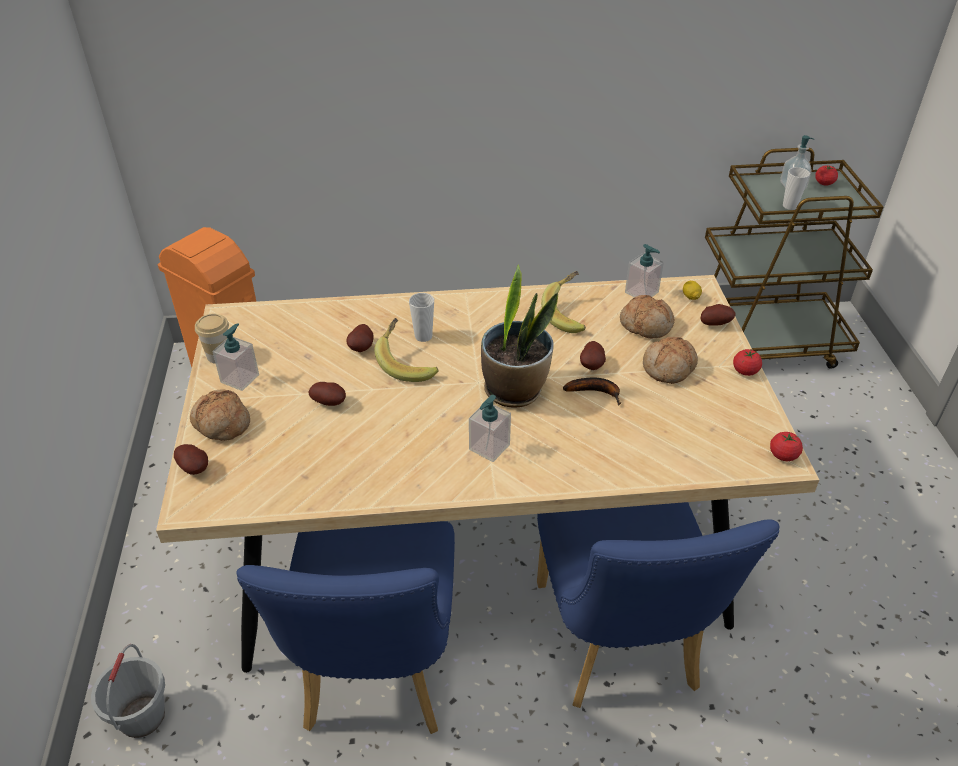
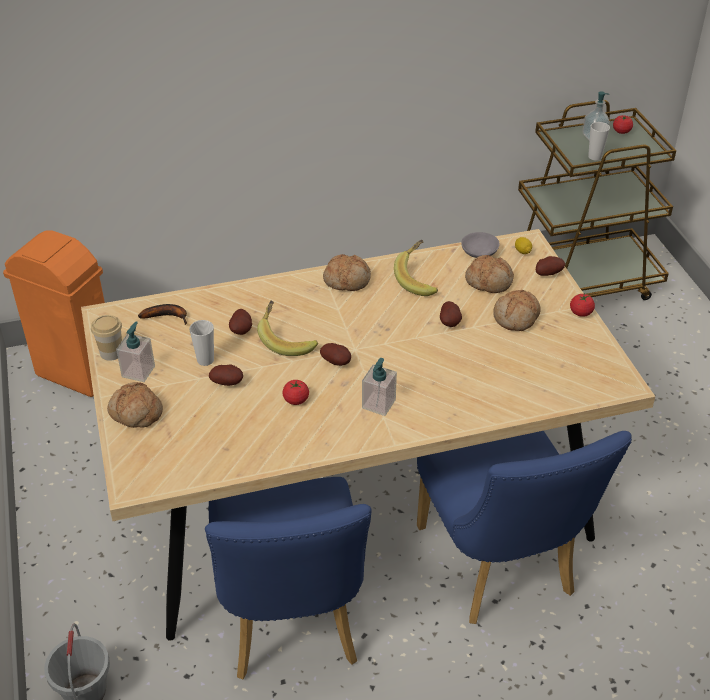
camera: 10 degrees left, 0 degrees up
(195, 468) = (126, 454): potato -> potato (337, 362)
(423, 336) = (294, 314): cup -> cup (205, 360)
(490, 306) = (347, 280): none -> bread
(514, 390) = (388, 352): potted plant -> none
(596, 392) = (458, 346): banana -> banana (168, 316)
(641, 292) = (479, 252): soap dispenser -> grey bowl
(783, 455) = (623, 380): tomato -> tomato (296, 400)

